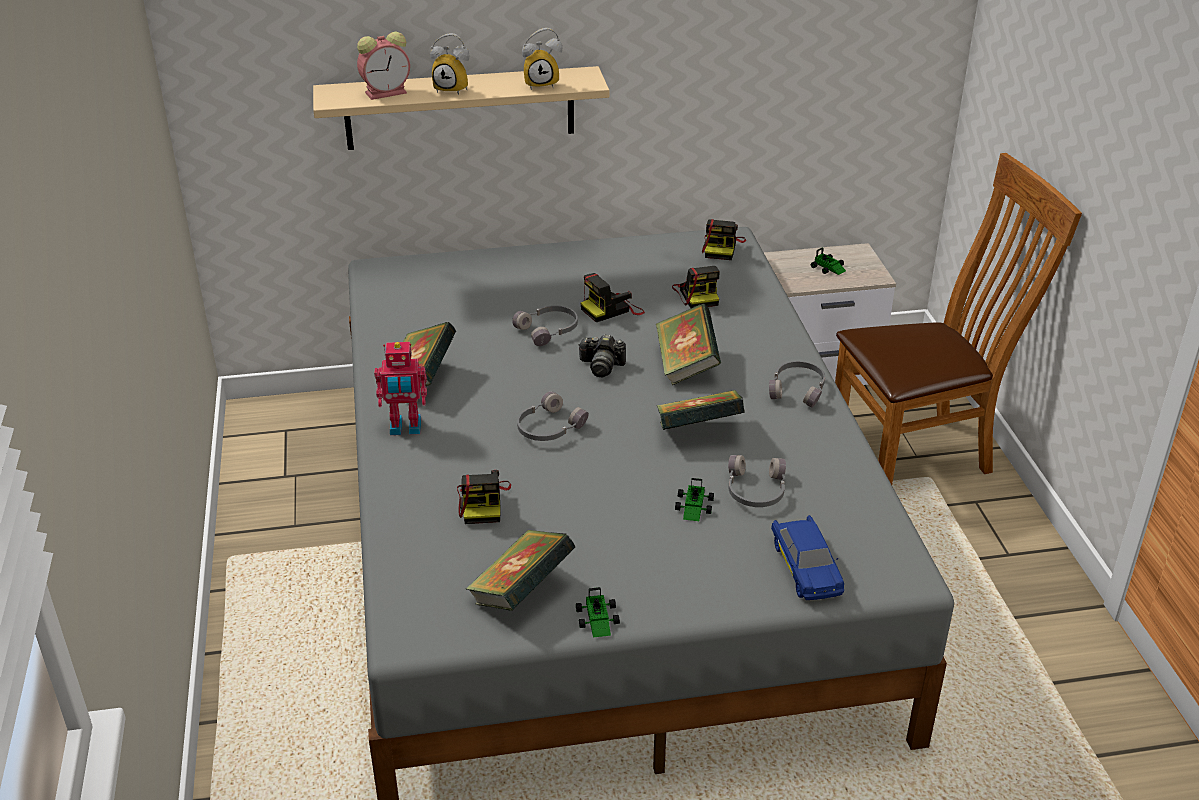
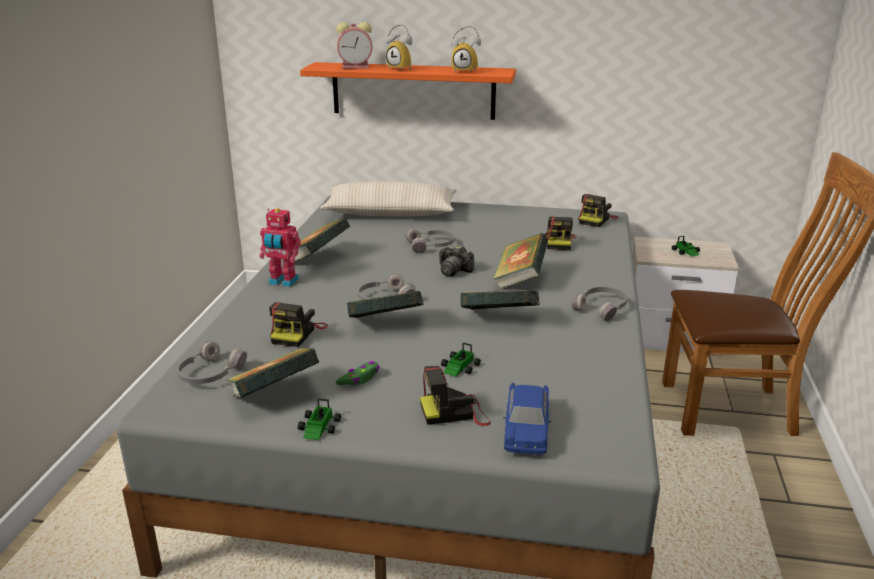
camera: 20 degrees right, 10 degrees down
(459, 281) = (390, 213): none -> beige pillow
(460, 108) = (413, 90): beige shelf -> orange shelf
(577, 467) = (386, 325): none -> book
(598, 548) = (359, 379): none -> green game controller
(612, 309) = (487, 241): camera -> camera (455, 413)
(755, 490) = (519, 366): grey headphones -> grey headphones (209, 373)

